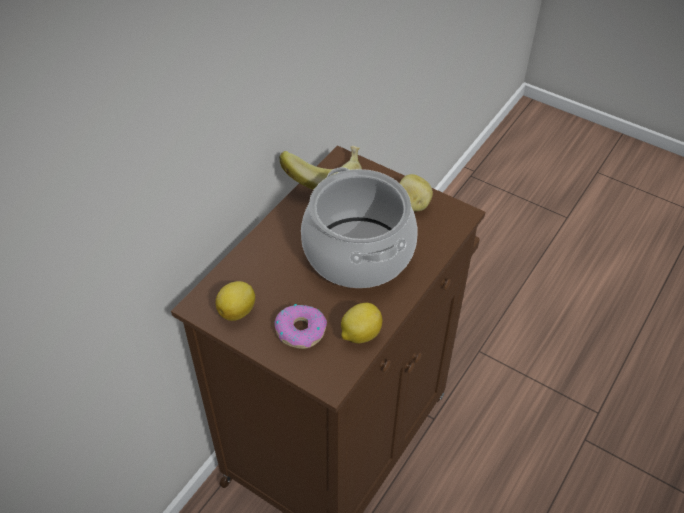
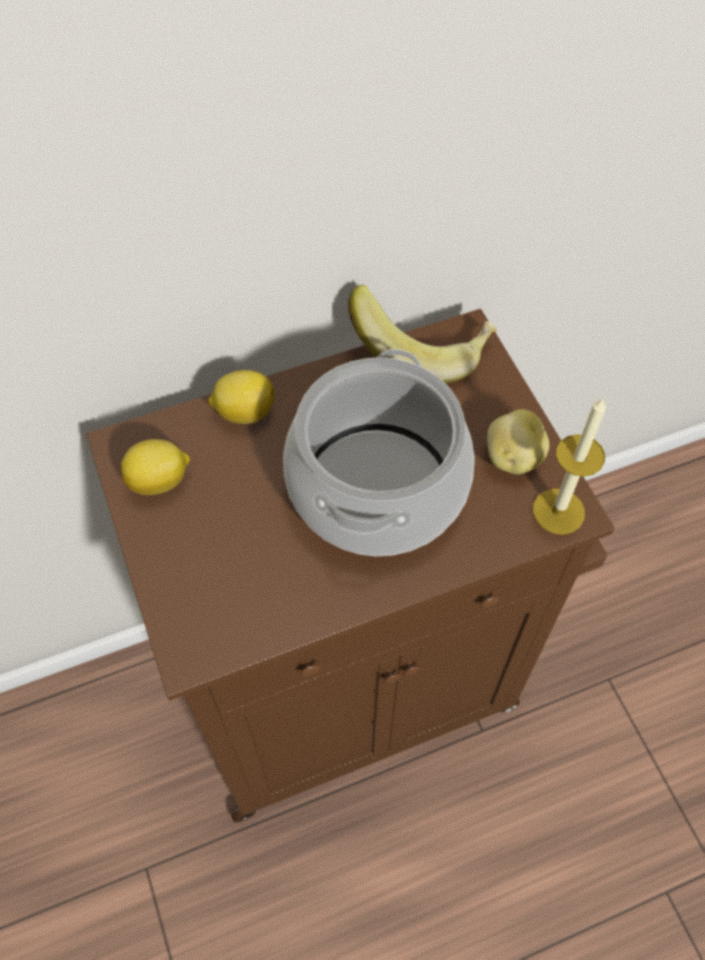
camera: 35 degrees right, 10 degrees up
(300, 330) = (212, 556): donut -> none
(360, 334) = (281, 610): lemon -> lemon (244, 411)
(454, 217) = (558, 511): none -> candle

